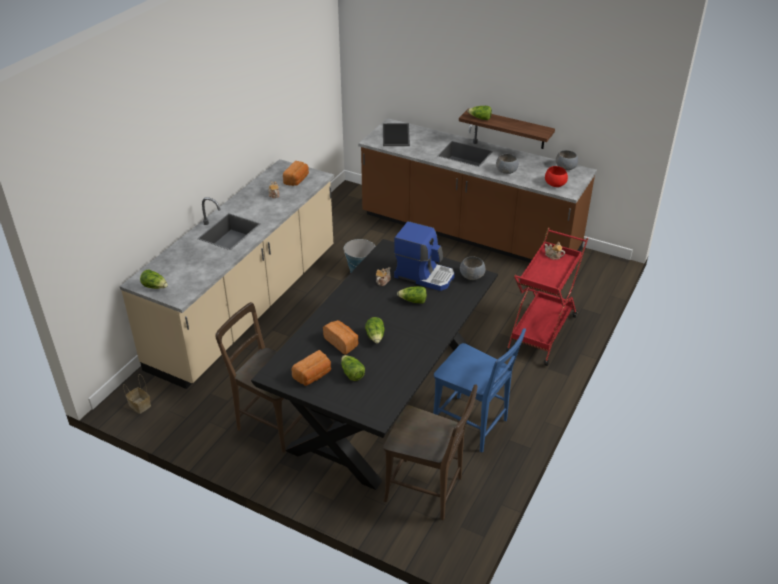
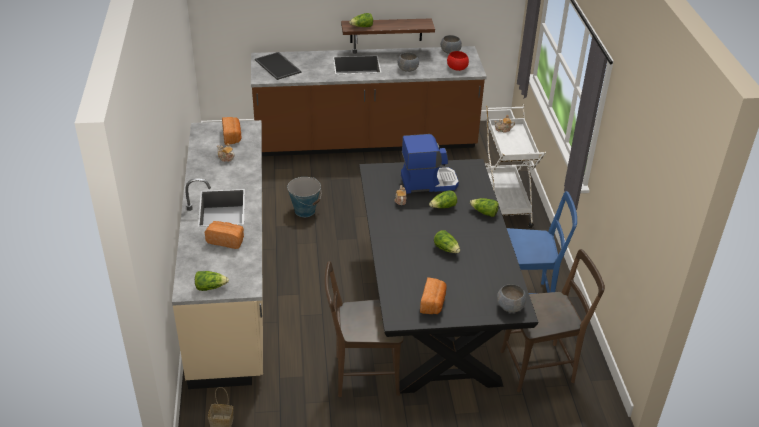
camera: 35 degrees left, 0 degrees up
(342, 343) = (425, 265): bread -> bread (226, 240)
(352, 373) = (461, 287): lettuce -> lettuce (484, 213)
(472, 276) = (466, 168): grey bowl -> grey bowl (510, 306)
(541, 334) = (503, 204): red cart -> white cart

